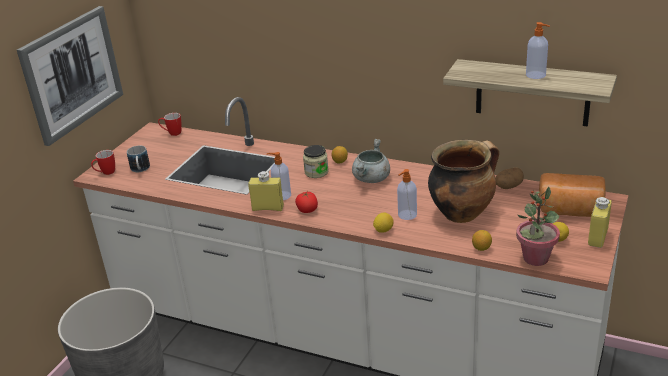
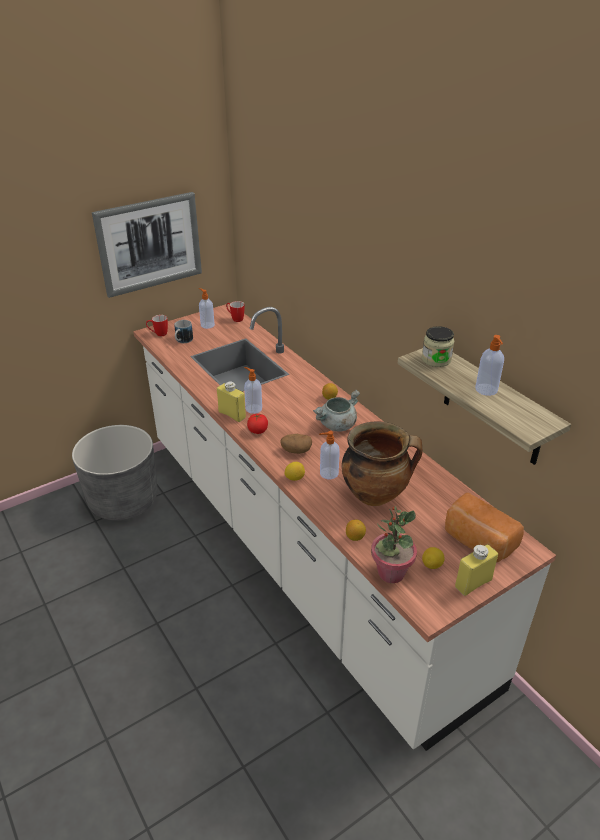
camera: 30 degrees right, 5 degrees up
(149, 148) = (207, 325): none -> soap dispenser
(316, 172) = (301, 399): jar -> jar (436, 359)
(508, 187) = (446, 489): potato -> potato (296, 451)

